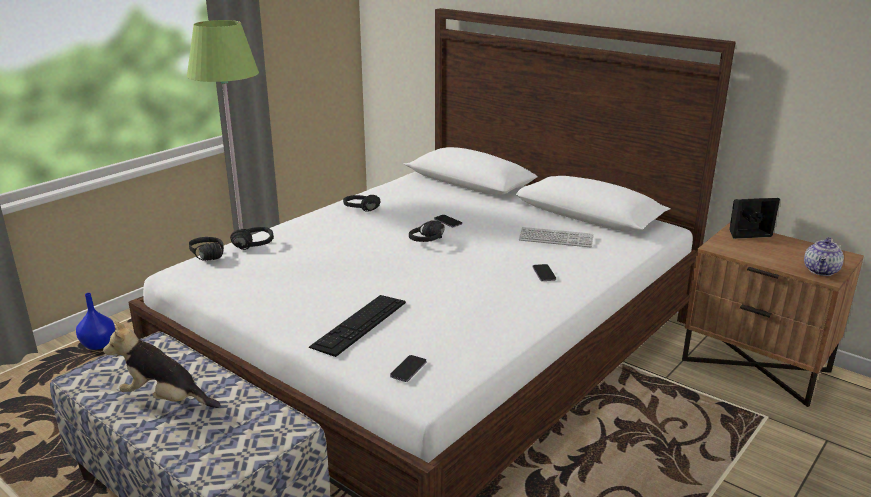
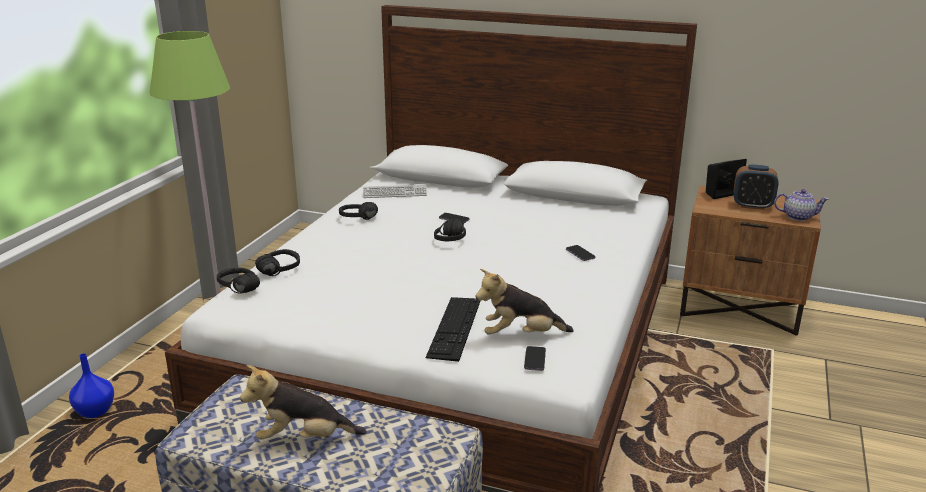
camera: 20 degrees left, 0 degrees up
(415, 343) = (521, 335): none -> plush toy
(556, 239) = (565, 221): keyboard -> keyboard (394, 193)
(774, 251) = (752, 206): none -> alarm clock
(821, 271) = (798, 217): teapot -> teapot turned 90 degrees counterclockwise

